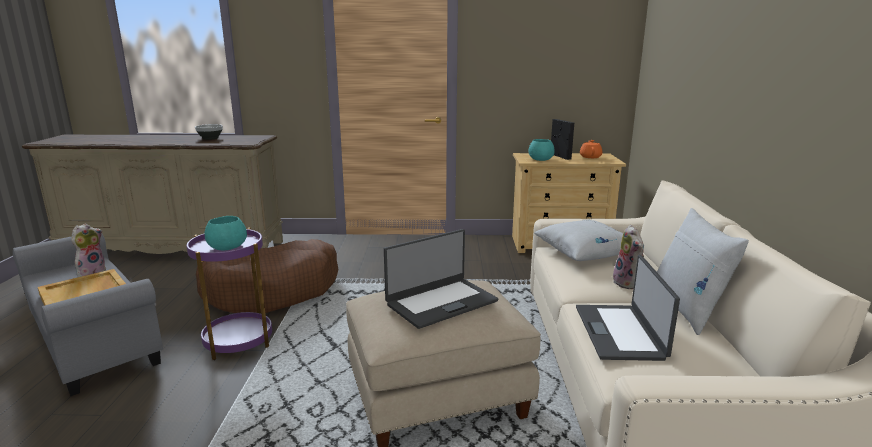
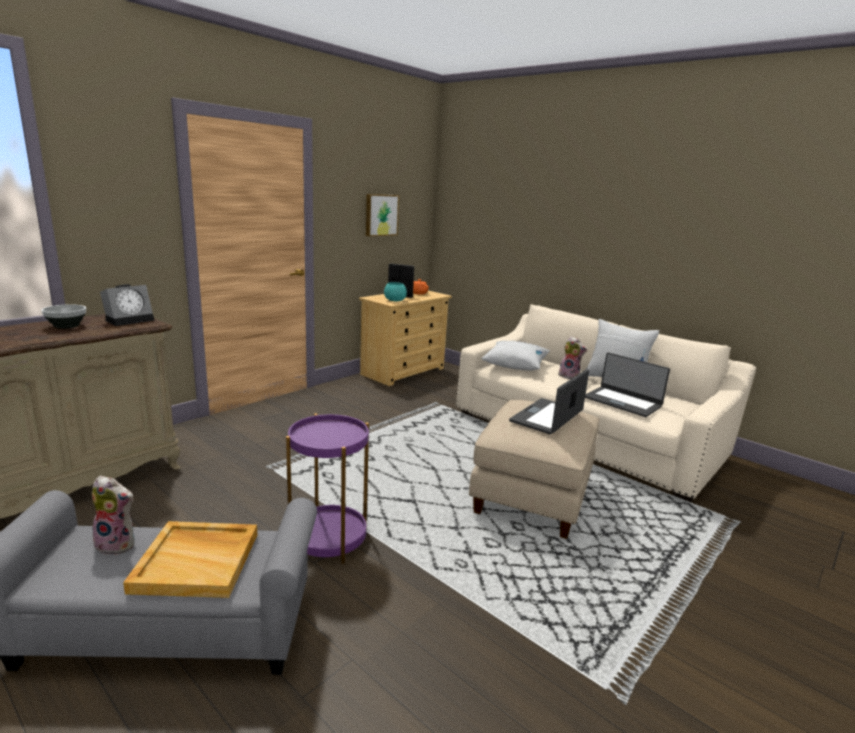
camera: 50 degrees left, 0 degrees up
(92, 273) = (118, 544): plush toy -> plush toy turned 120 degrees clockwise
(226, 247) = (336, 436): turquoise bowl -> none
(247, 139) = (130, 320): none -> alarm clock
(273, 290) = (257, 489): brown dog bed -> none
(441, 302) = (548, 417): laptop -> laptop turned 150 degrees counterclockwise
(550, 64) = (381, 215): none -> picture

